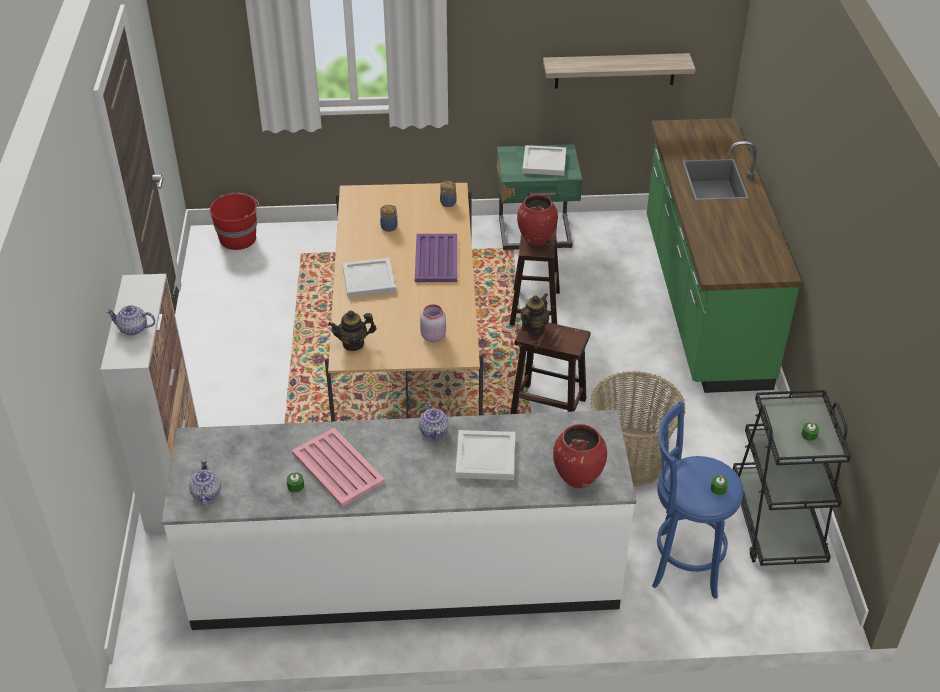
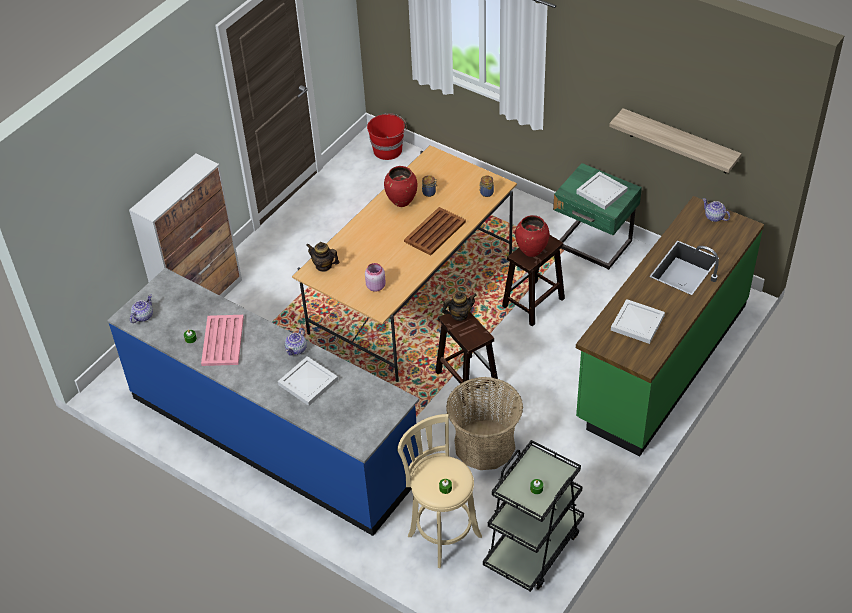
camera: 40 degrees right, 5 degrees up
(133, 329) = (168, 192): teapot -> teapot (714, 217)
(369, 279) = (378, 225): white tray -> white tray (638, 323)
(406, 573) = (273, 436): white counter -> blue counter
(436, 259) = (434, 232): purple tray -> brown tray
(578, 479) = (345, 427): red vase -> red vase (401, 202)
(682, 563) = (442, 533): blue stool -> beige stool

